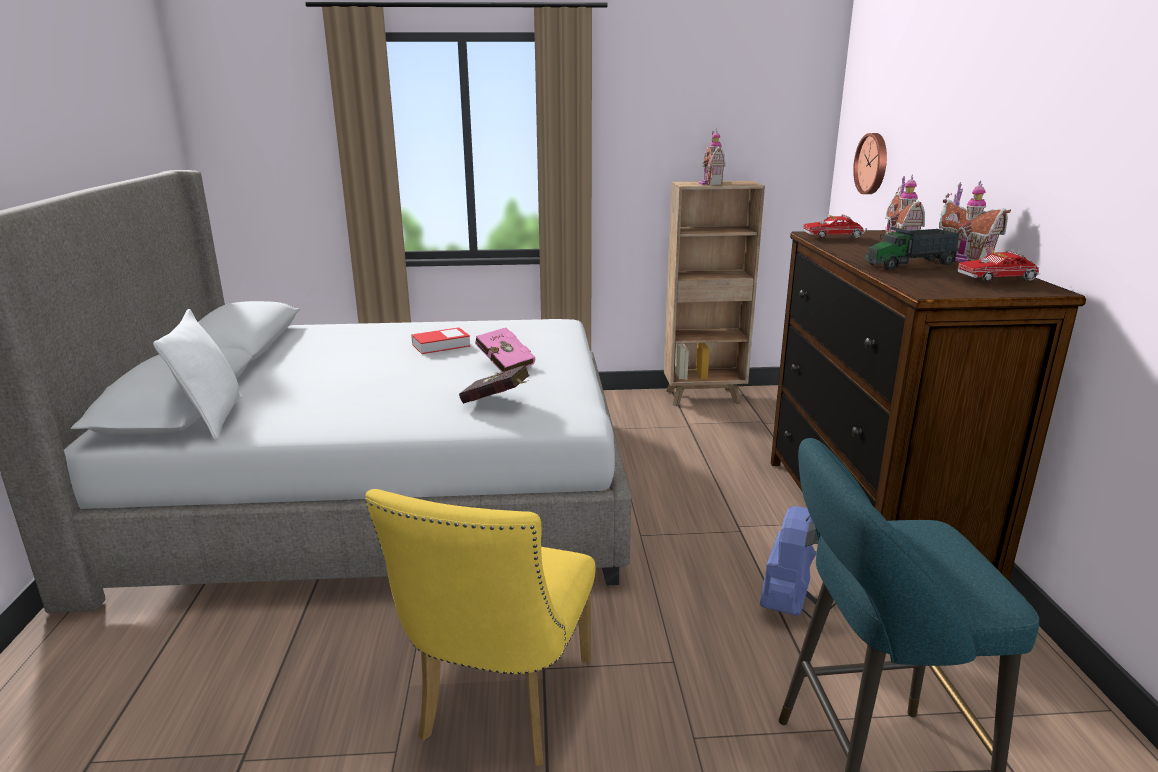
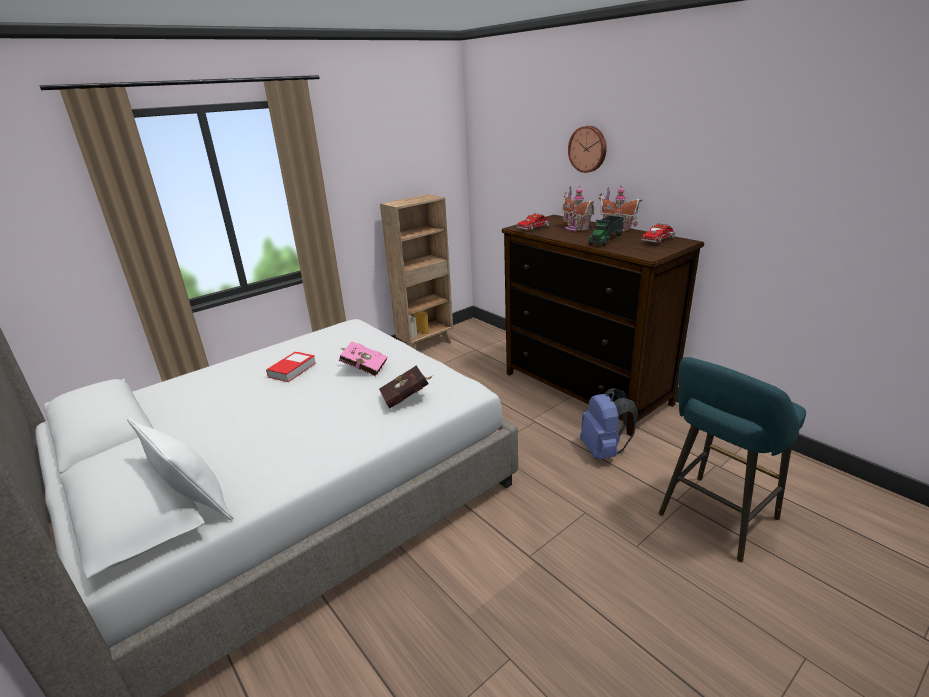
camera: 35 degrees left, 5 degrees up
(499, 707) = (533, 593): yellow chair -> none
(709, 183) = (408, 201): toy house -> none
(873, 163) = (508, 174): wall clock -> wall clock (588, 149)

